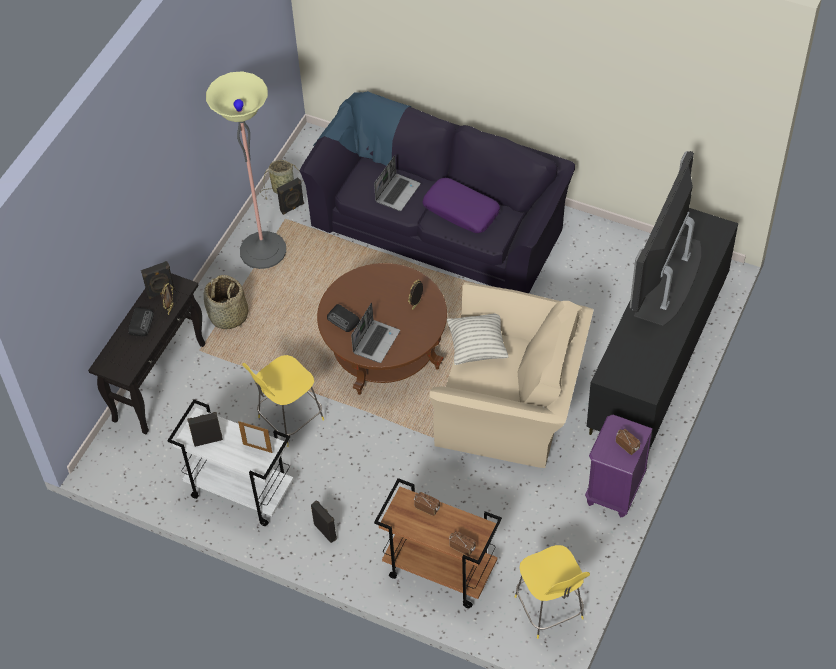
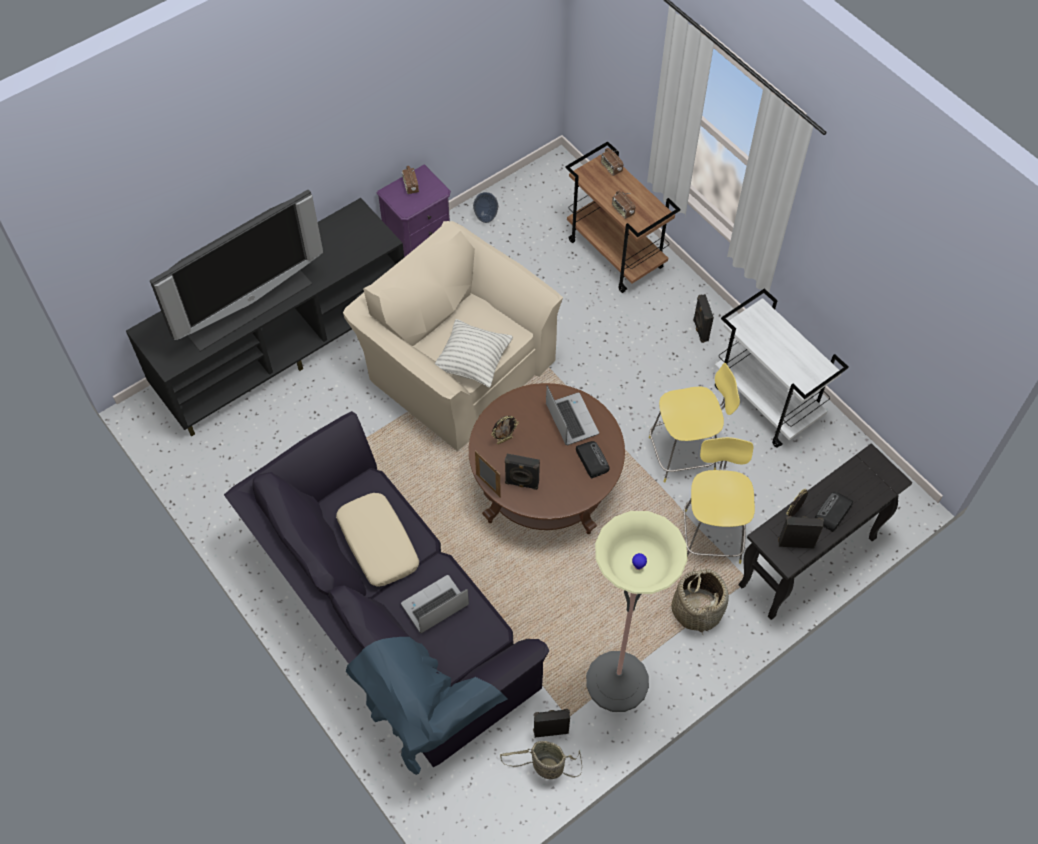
camera: 155 degrees left, 5 degrees up
(207, 439) = (803, 360): black speaker -> black speaker (521, 484)
(257, 448) = (756, 330): picture frame -> picture frame (488, 486)
(376, 341) = (570, 419): laptop -> laptop turned 105 degrees clockwise
(461, 210) = (377, 544): purple pillow -> beige pillow
(550, 610) = (542, 187): yellow stool -> yellow stool (712, 534)
(579, 550) = (486, 218): none -> vase

